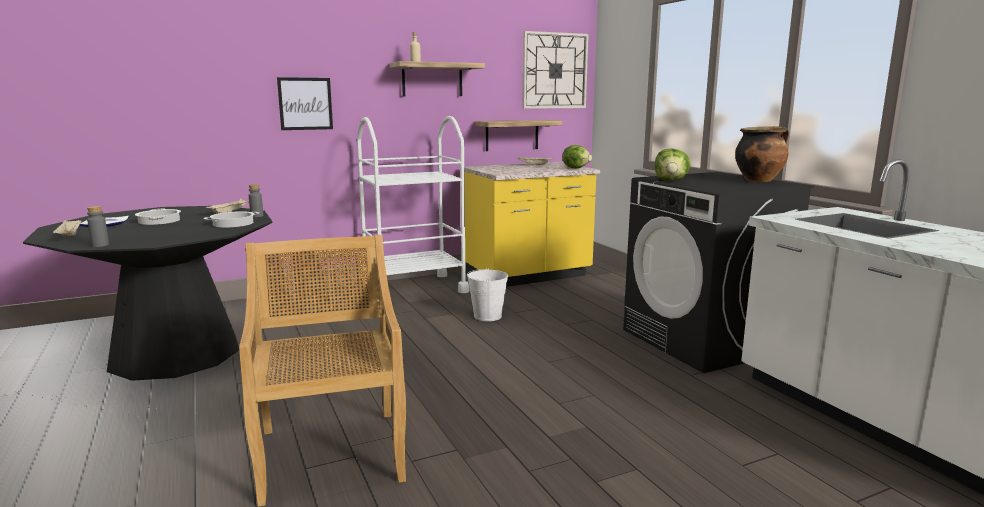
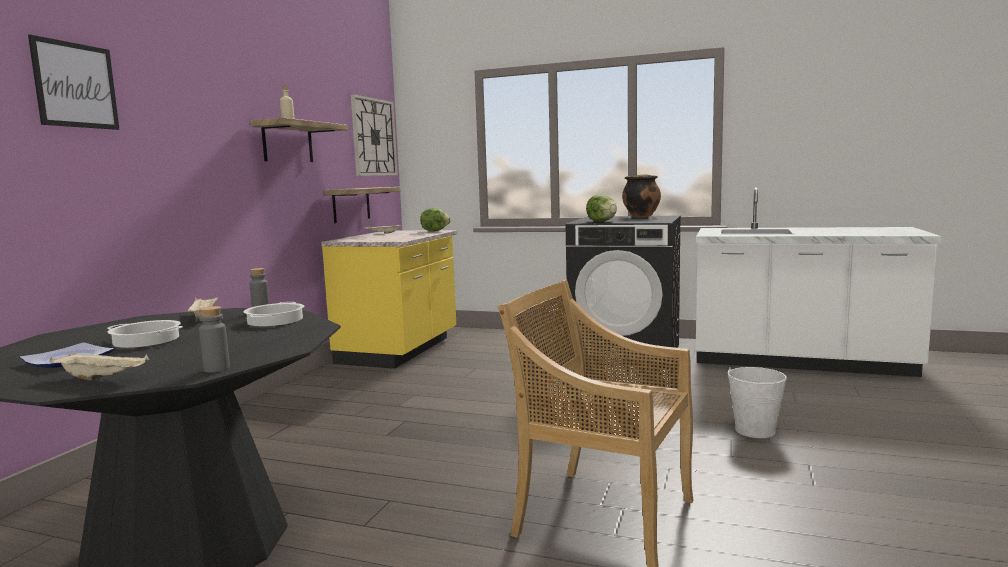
camera: 45 degrees left, 5 degrees down
(305, 103) = (171, 169): picture -> picture (75, 85)
(414, 289) = (319, 389): white cart -> none
(488, 316) = (450, 386): white bucket -> white bucket (755, 430)

